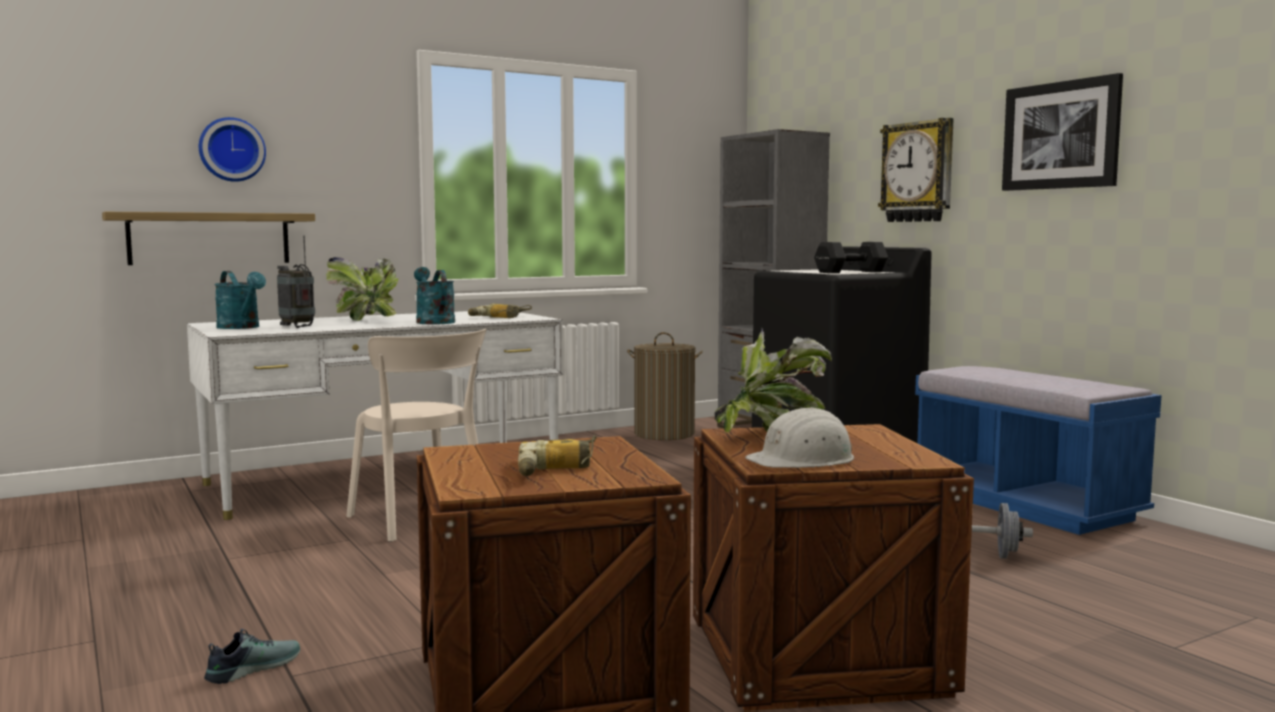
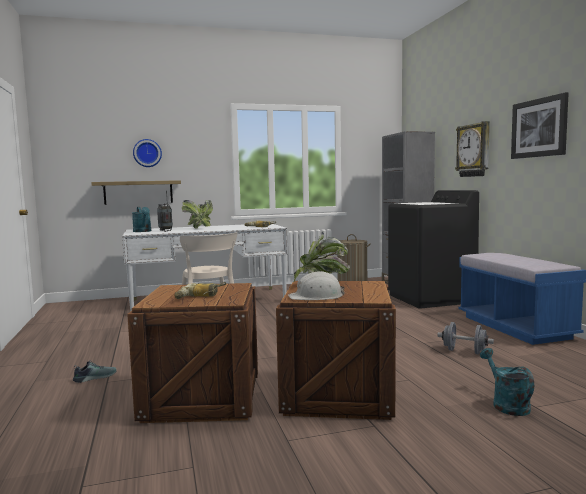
camera: 15 degrees right, 0 degrees up
(433, 321) = (227, 229): turquoise watering can -> turquoise watering can (506, 404)
(852, 272) = (434, 203): black dumbbell -> none

